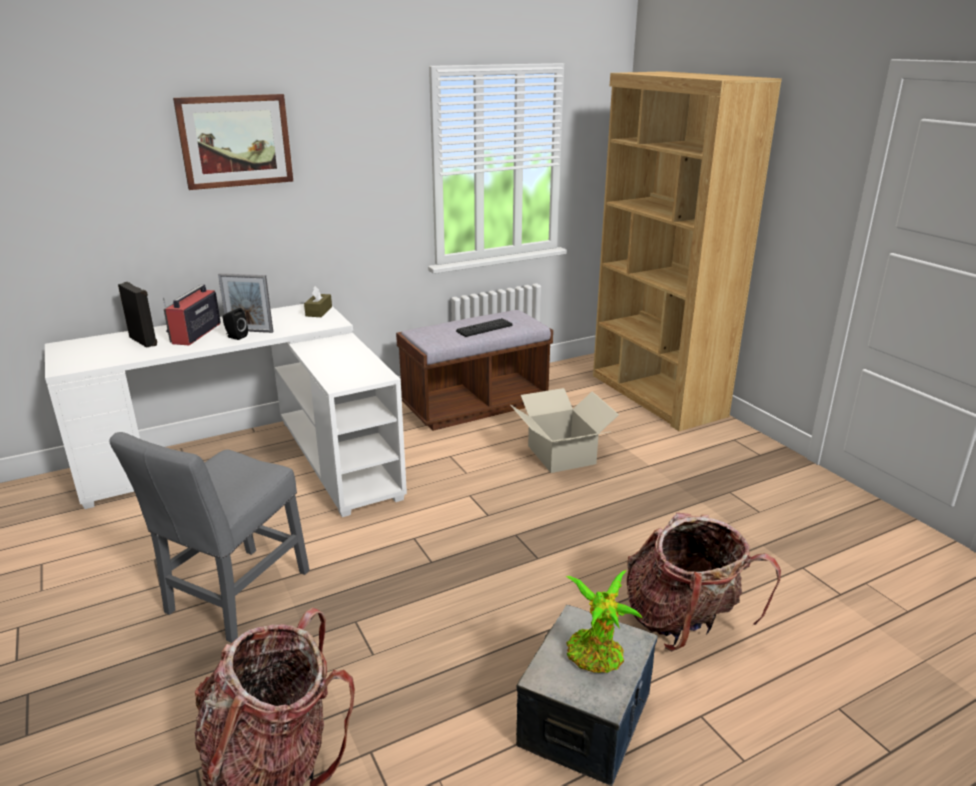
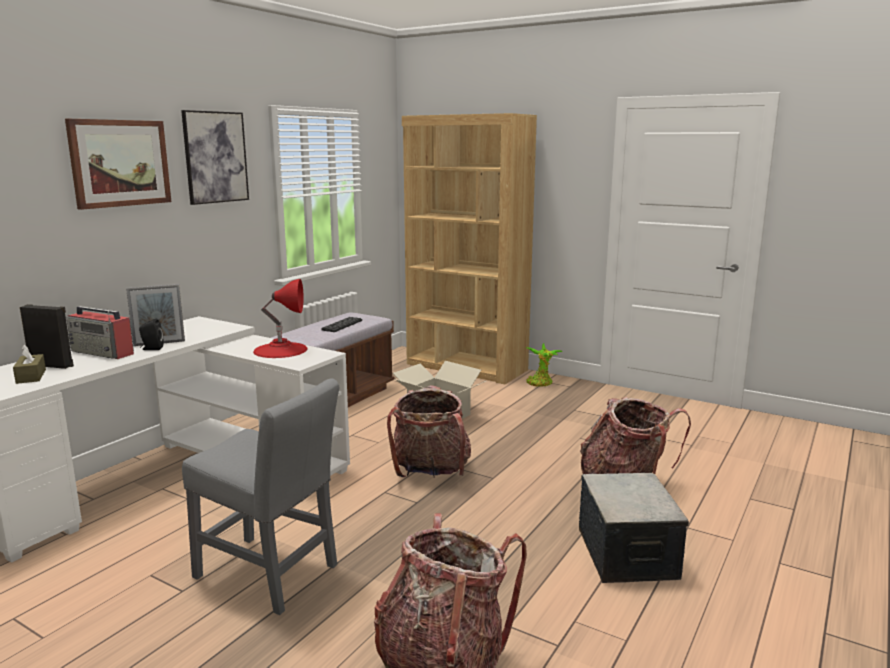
camera: 30 degrees left, 10 degrees down
(195, 334) = (103, 353): radio -> radio turned 45 degrees counterclockwise
(234, 596) = (271, 574): grey chair -> grey chair turned 60 degrees counterclockwise
(319, 311) = (206, 323): brown tissue box -> brown tissue box (31, 376)
(348, 360) = (280, 350): none -> red table lamp
(353, 130) = (215, 157): none -> picture
(482, 527) = (431, 471): none -> backpack
(597, 657) = (635, 493): potted plant -> potted plant (541, 383)

